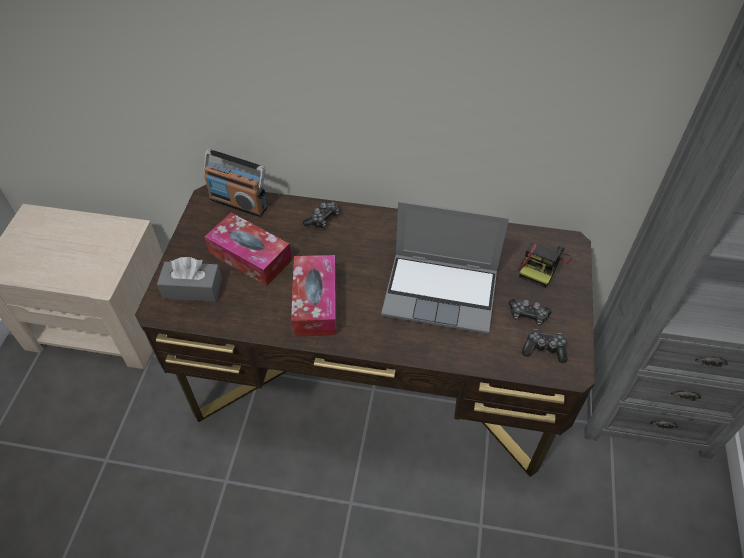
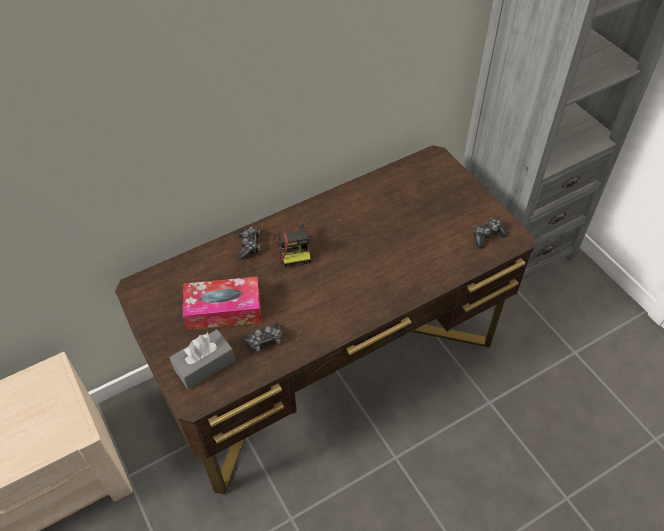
camera: 40 degrees left, 0 degrees up
(239, 202) = (167, 276): radio -> none
(315, 302) = (311, 309): tissue box -> none
(442, 293) = (389, 243): laptop -> none
(527, 315) = (456, 221): game controller -> game controller (265, 341)
(542, 265) = (432, 182): camera -> camera (294, 247)

